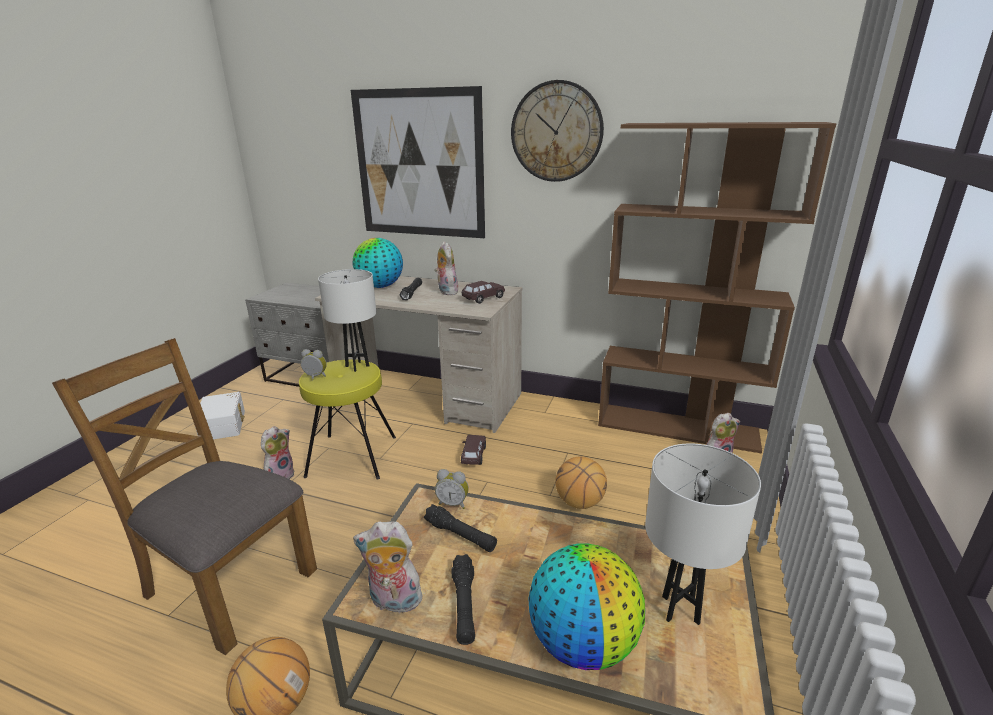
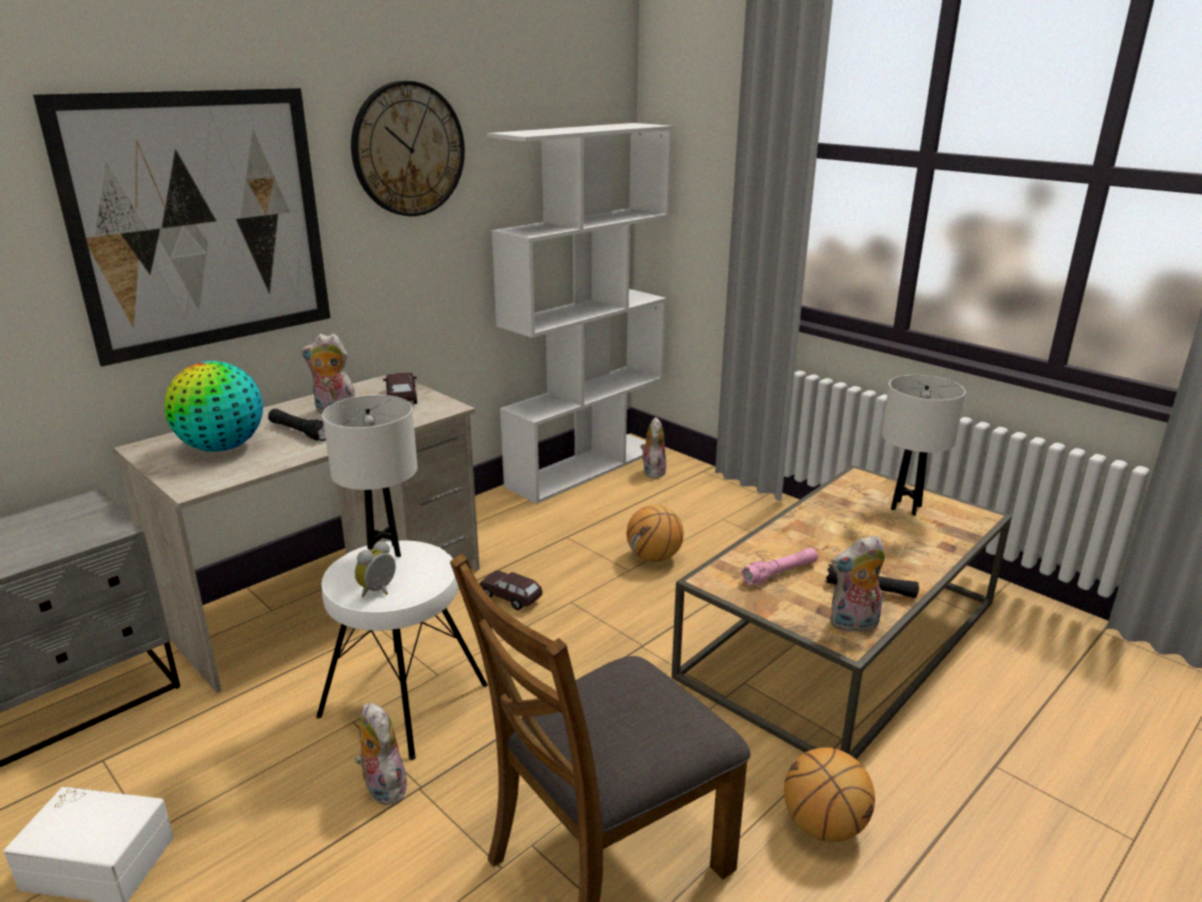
camera: 65 degrees left, 0 degrees up
(351, 456) = (404, 701): yellow stool -> white stool
(393, 602) = (853, 624): plush toy -> plush toy turned 45 degrees clockwise
(453, 503) = (728, 566): alarm clock -> none
(460, 535) = (780, 573): black flashlight -> pink flashlight
(583, 643) = (926, 551): globe -> none
(678, 427) = (585, 467): brown bookcase -> white bookcase

